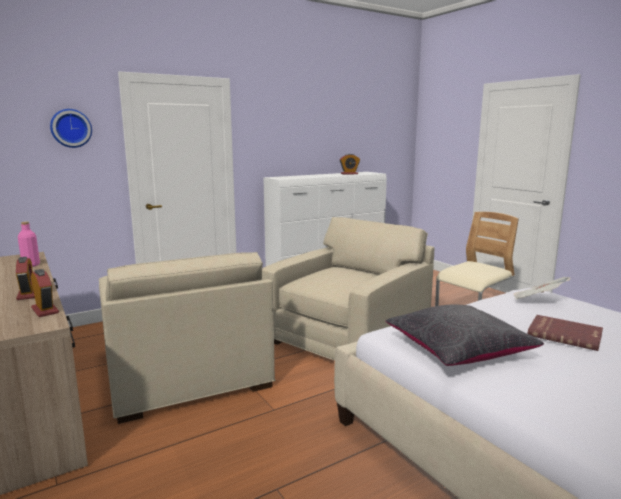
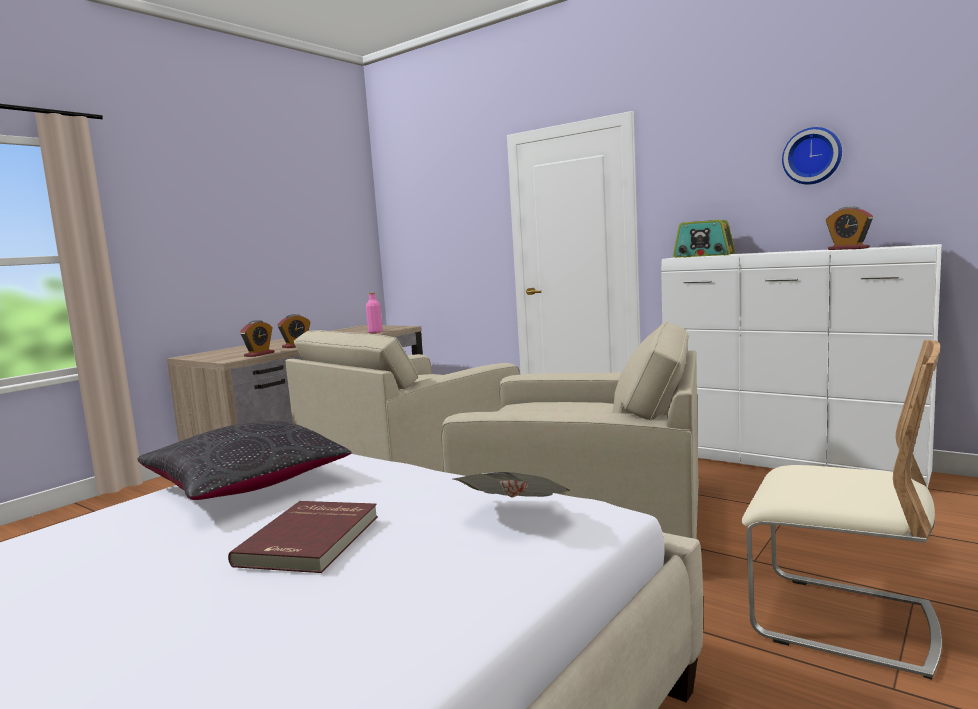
camera: 70 degrees right, 5 degrees down
(71, 128) = (468, 204): wall clock -> wall clock (812, 156)
(288, 177) = (703, 255): none -> radio

